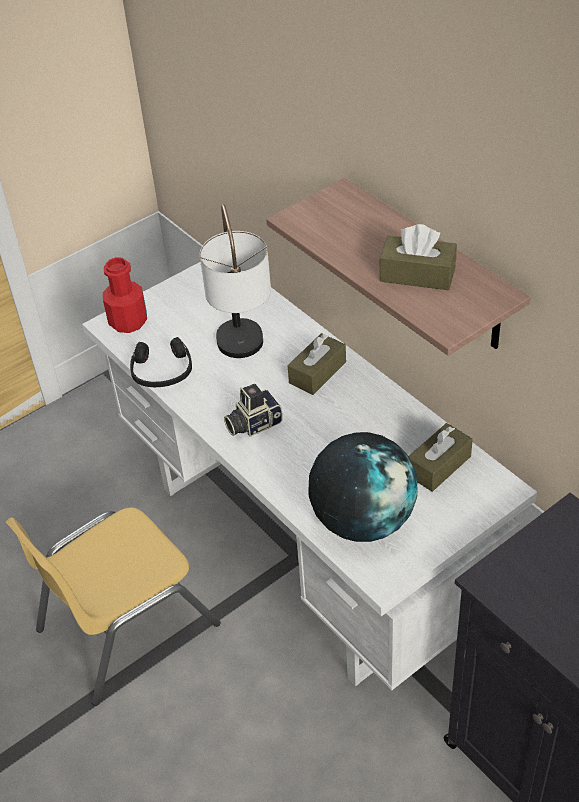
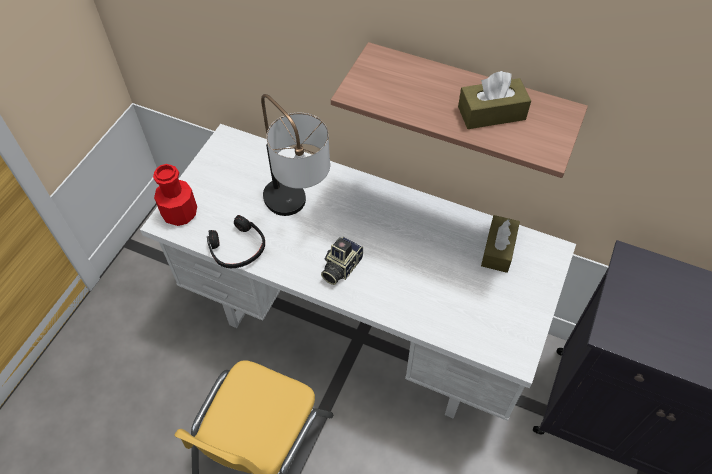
camera: 30 degrees left, 10 degrees up
(317, 372) = (363, 205): brown tissue box -> none
(363, 520) = (474, 316): globe -> none

